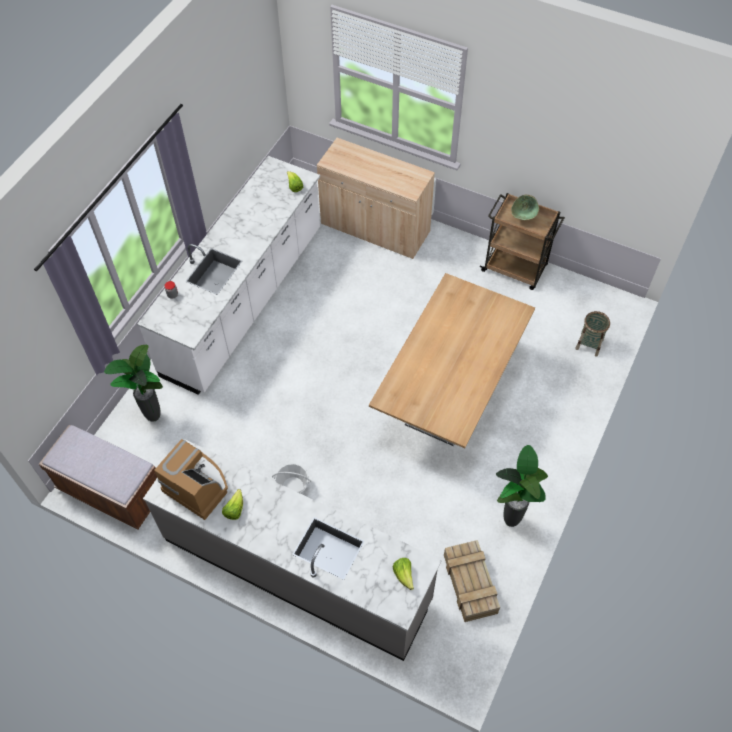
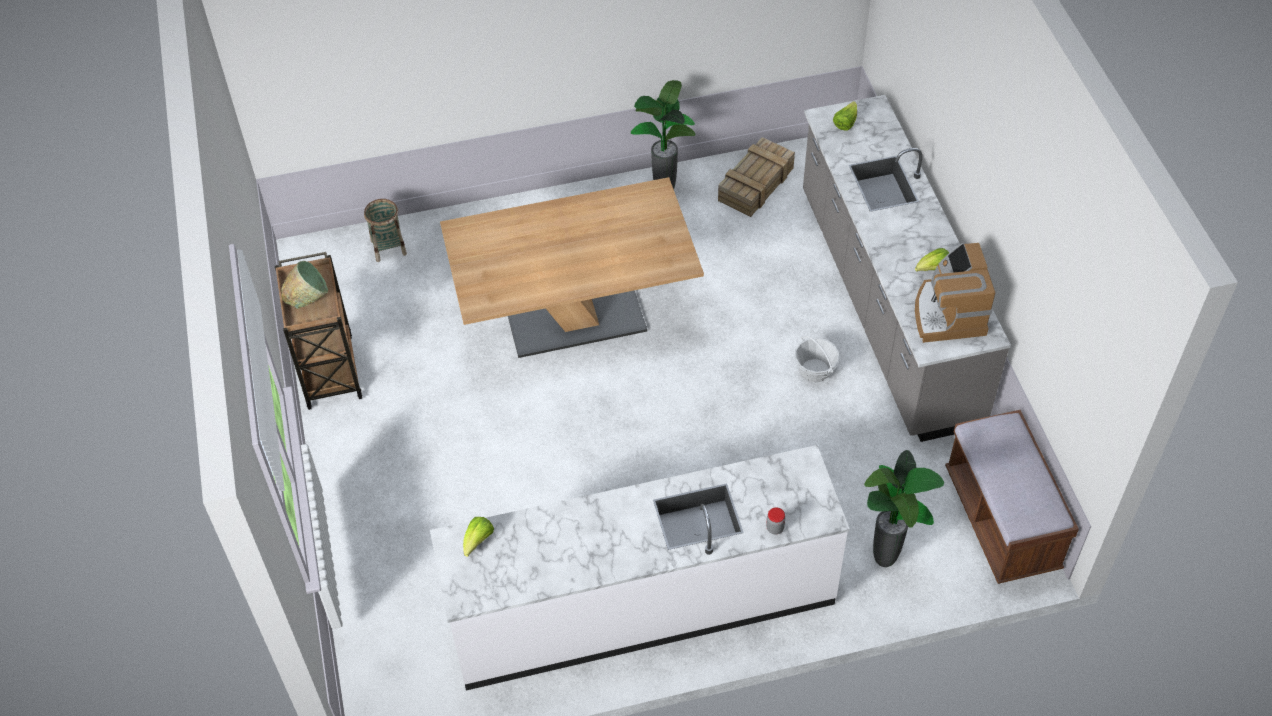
camera: 130 degrees left, 5 degrees down
(375, 228) = (386, 554): beige cabinet -> none

